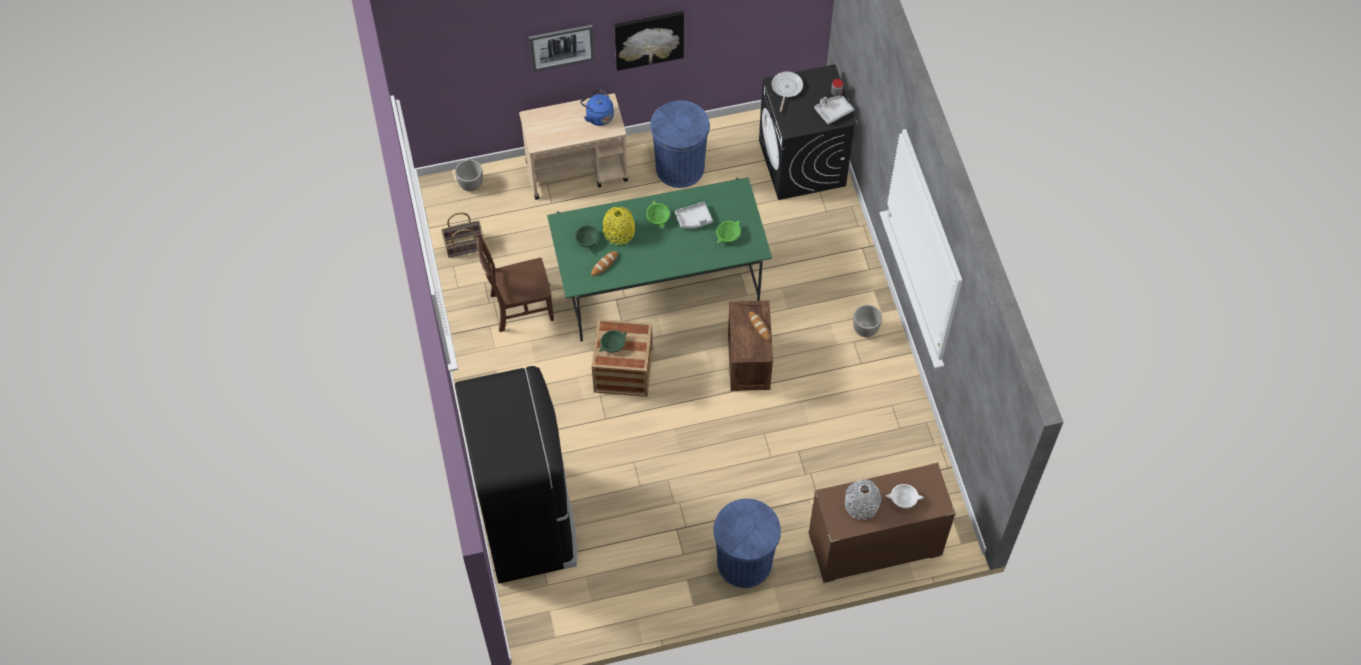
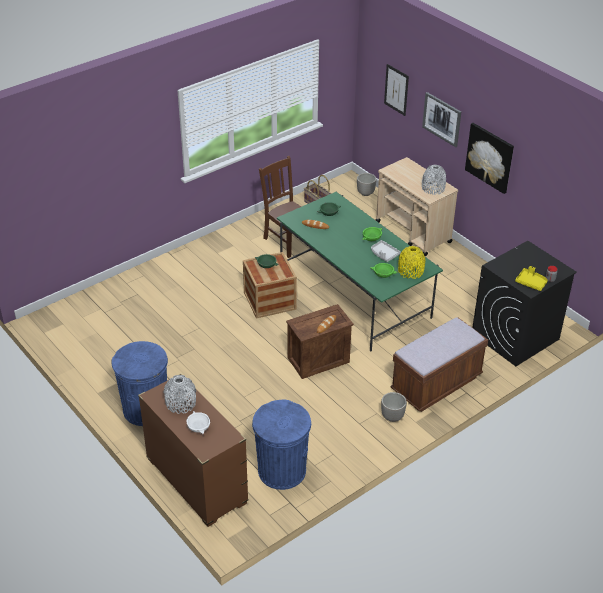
camera: 65 degrees right, 20 degrees down
(473, 61) = (396, 89): none -> picture
(528, 520) = (127, 293): black fridge -> none
(598, 116) = (433, 188): blue kettle -> grey vase
(619, 232) = (346, 224): yellow vase -> yellow vase (410, 271)
(680, 167) = (457, 277): blue trash can -> blue trash can (282, 471)
(786, 88) = (529, 253): frying pan -> none
(833, 111) = (531, 282): grey tray -> yellow tray
(837, 268) = (436, 384): none -> brown bench

